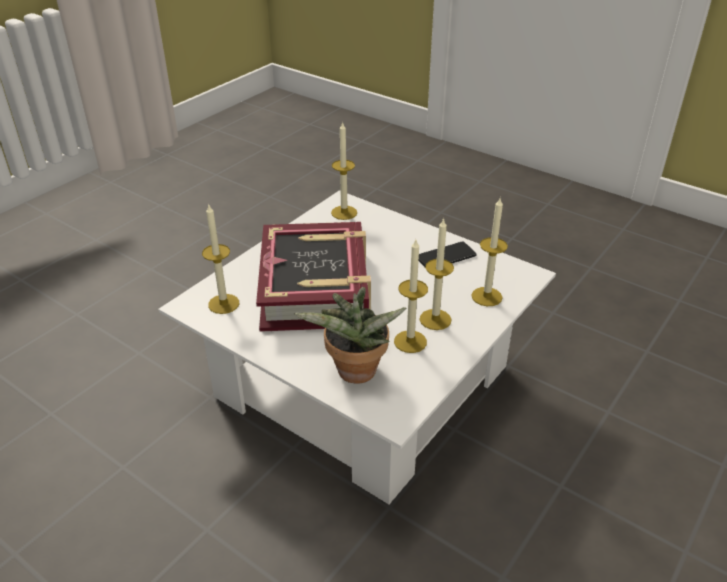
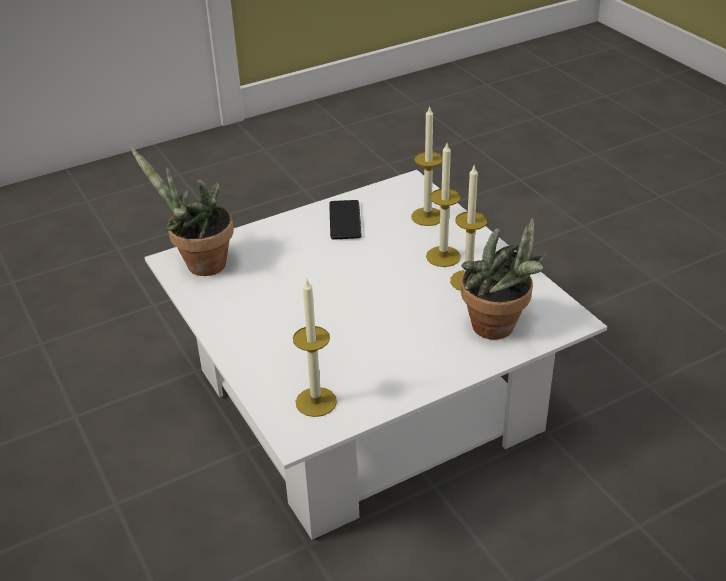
camera: 65 degrees left, 0 degrees up
(316, 287) = (335, 321): book -> none
(344, 212) = (200, 265): candle -> potted plant

